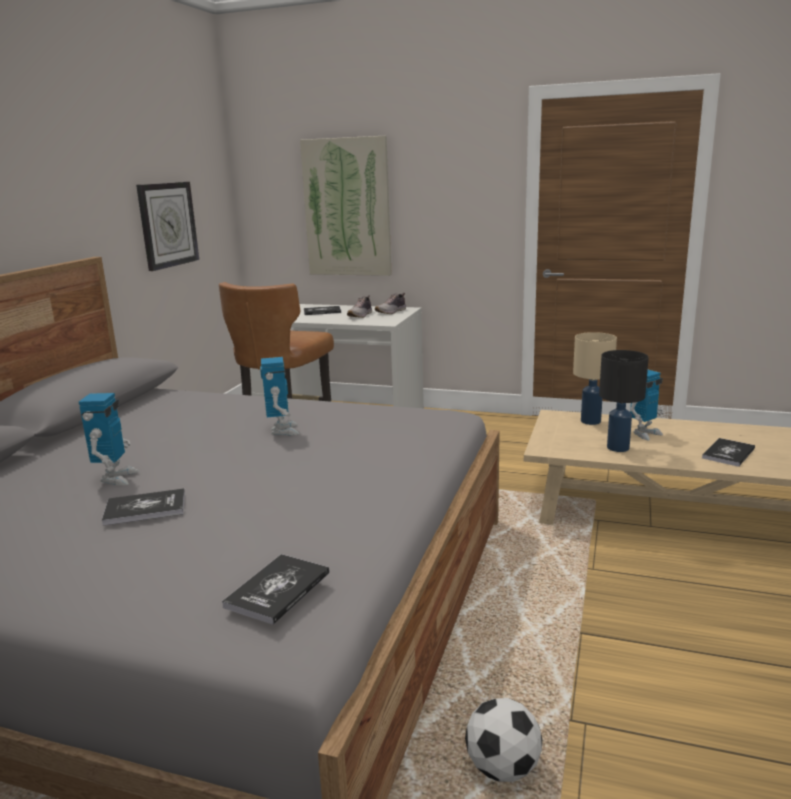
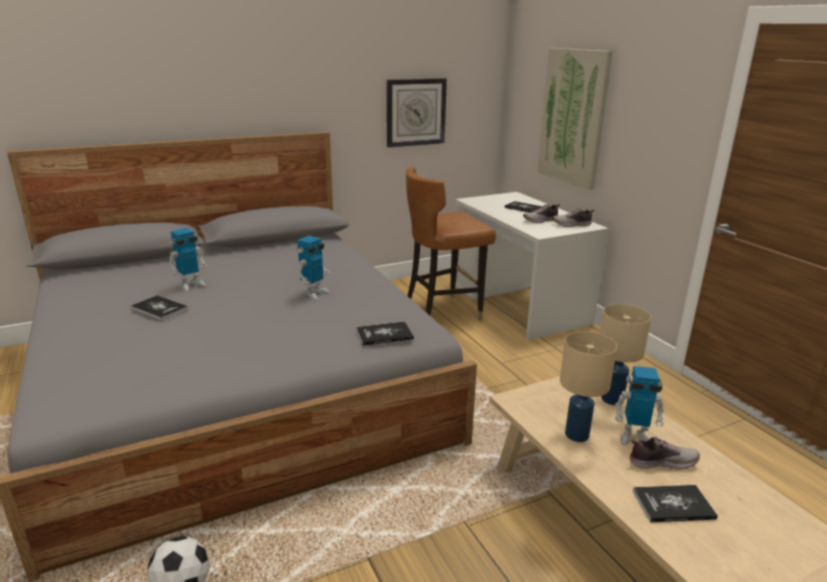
camera: 45 degrees right, 5 degrees up
(278, 590) = (88, 384): book -> book (384, 335)
(618, 447) = (577, 434): black table lamp -> beige table lamp
(680, 438) = (661, 462): none -> shoe

